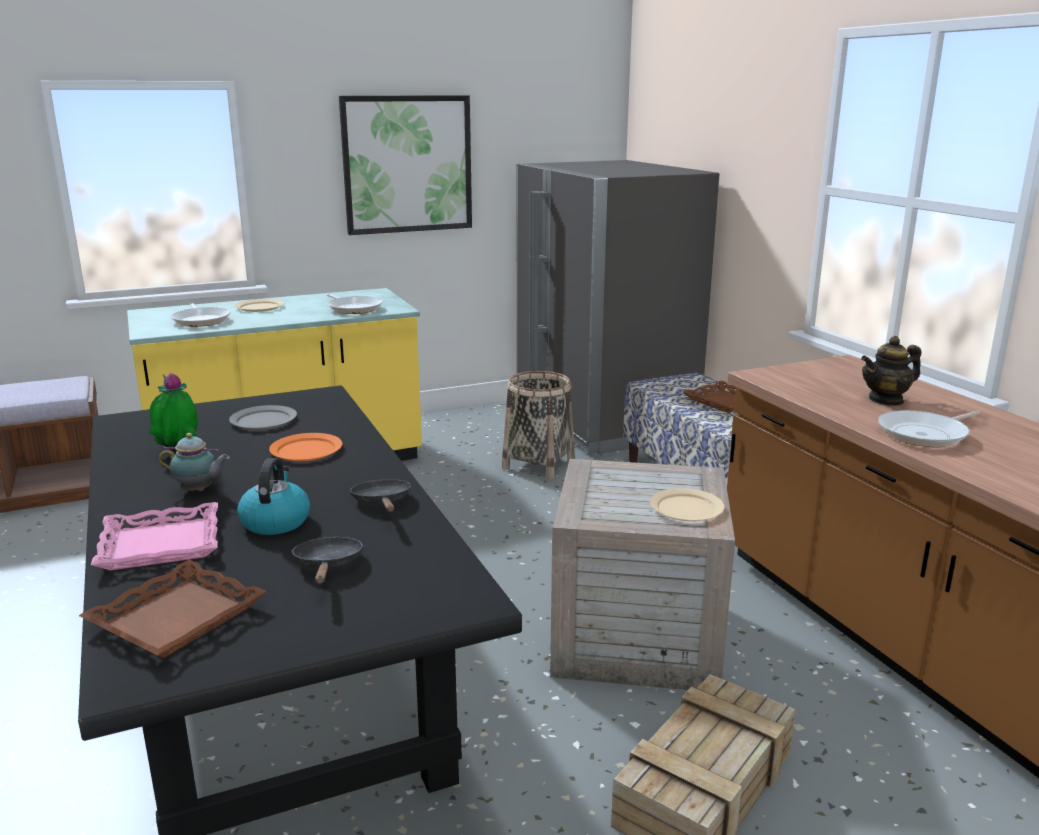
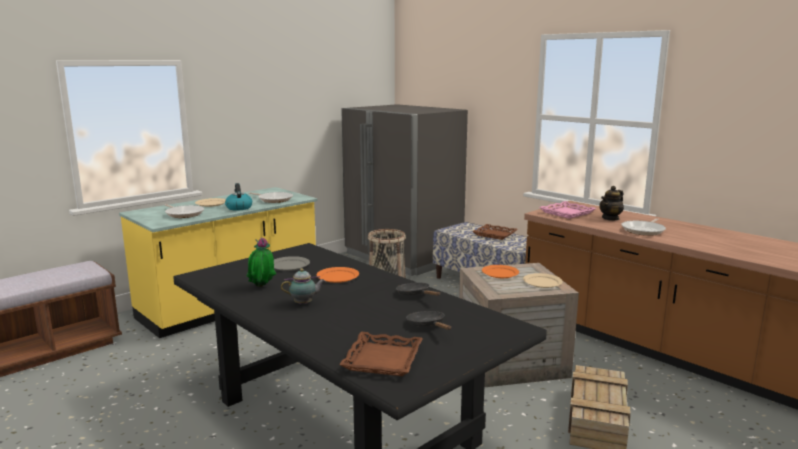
camera: 20 degrees left, 5 degrees down
(161, 544) = (322, 330): pink tray -> pink tray (566, 213)
(275, 521) = (370, 311): kettle -> kettle (239, 208)
(407, 164) = (281, 110): picture -> none
(628, 478) = (500, 273): none -> orange plate

